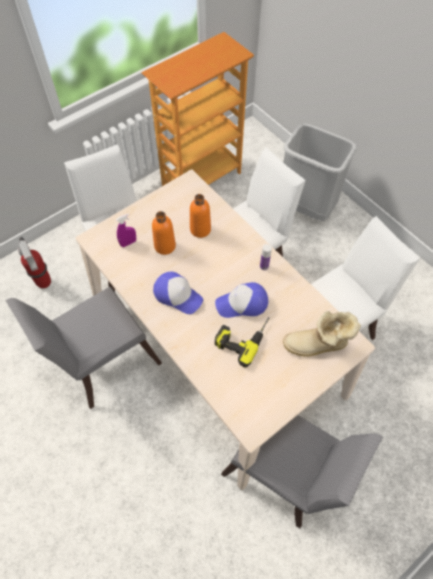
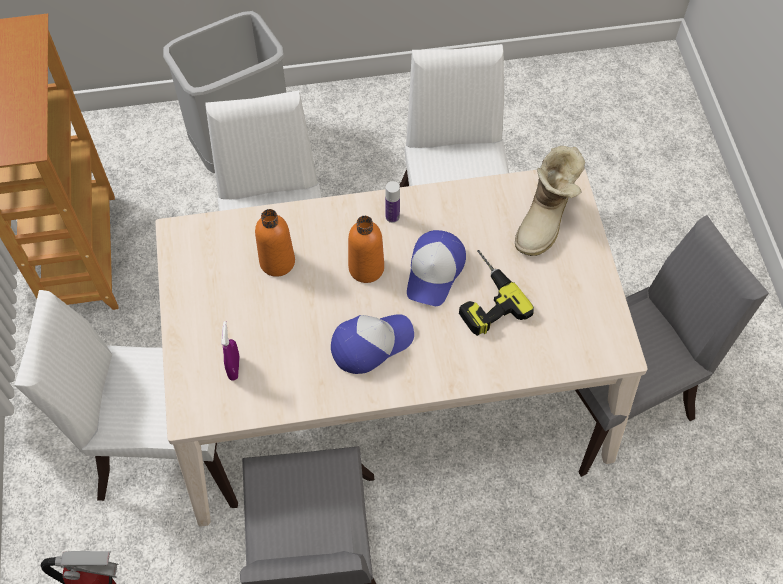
camera: 60 degrees left, 0 degrees up
(165, 246) = (274, 321): orange bottle -> orange bottle (366, 268)

